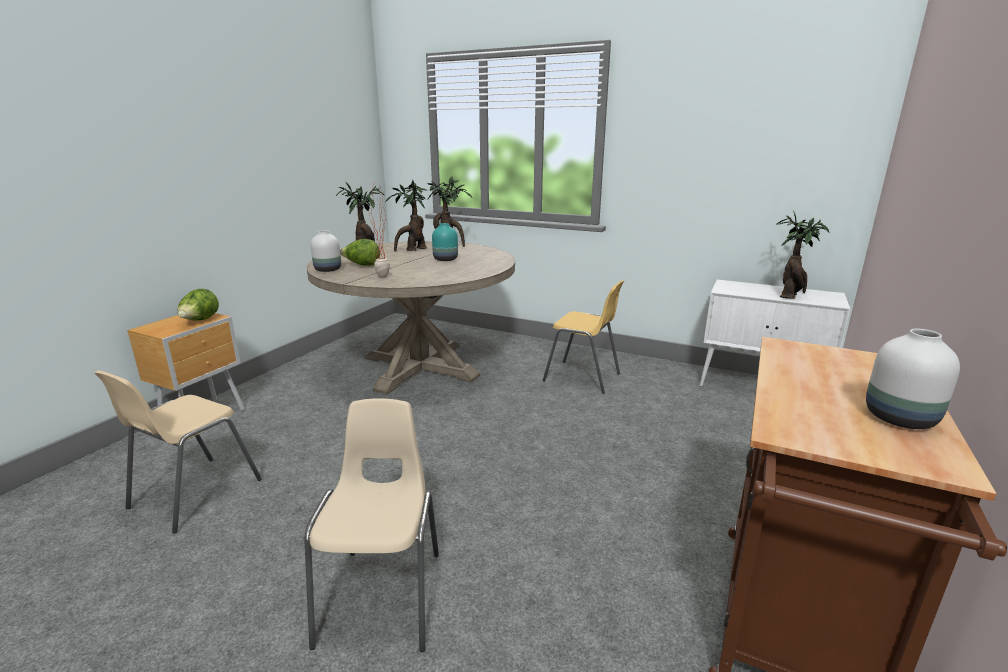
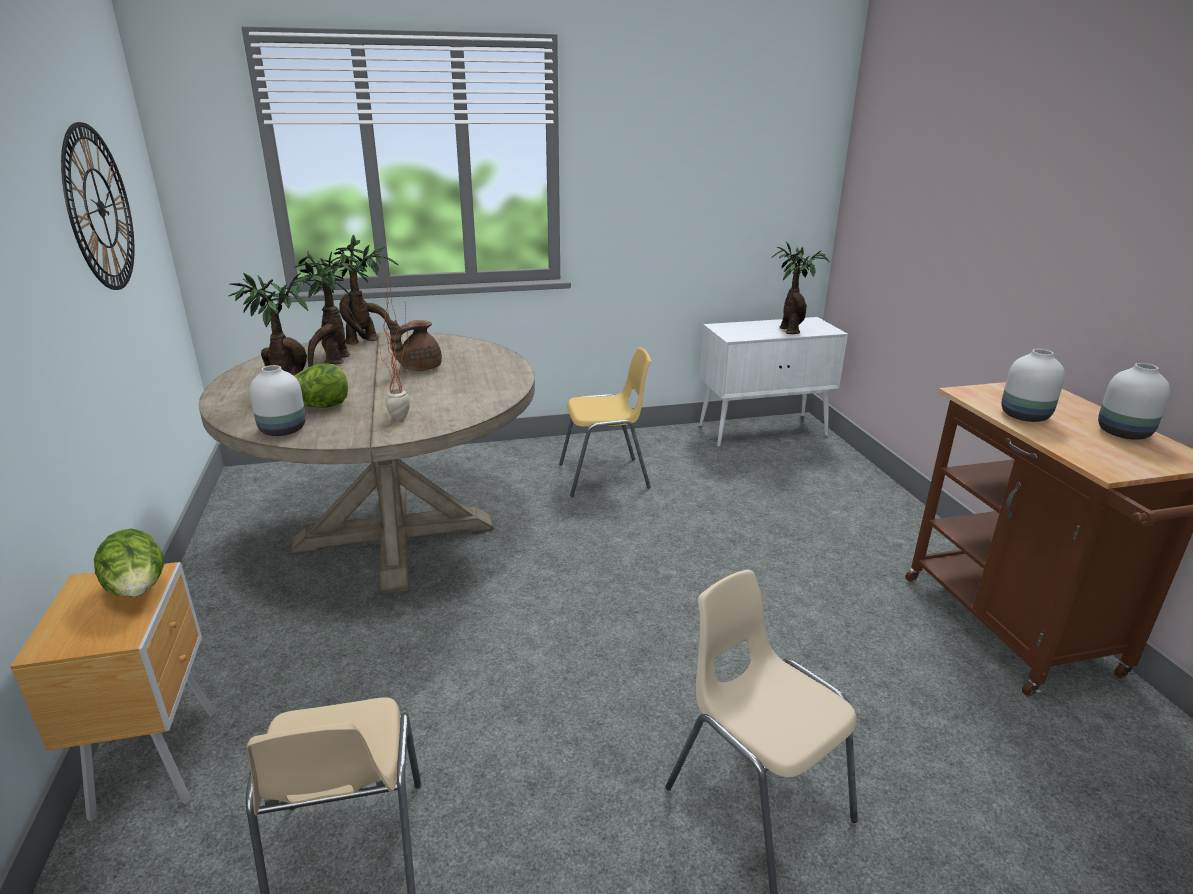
camera: 40 degrees left, 5 degrees up
(313, 146) = (100, 208): none -> wall clock
(445, 259) = (418, 368): turquoise vase -> brown teapot
(803, 374) = (1026, 416): none -> white vase

